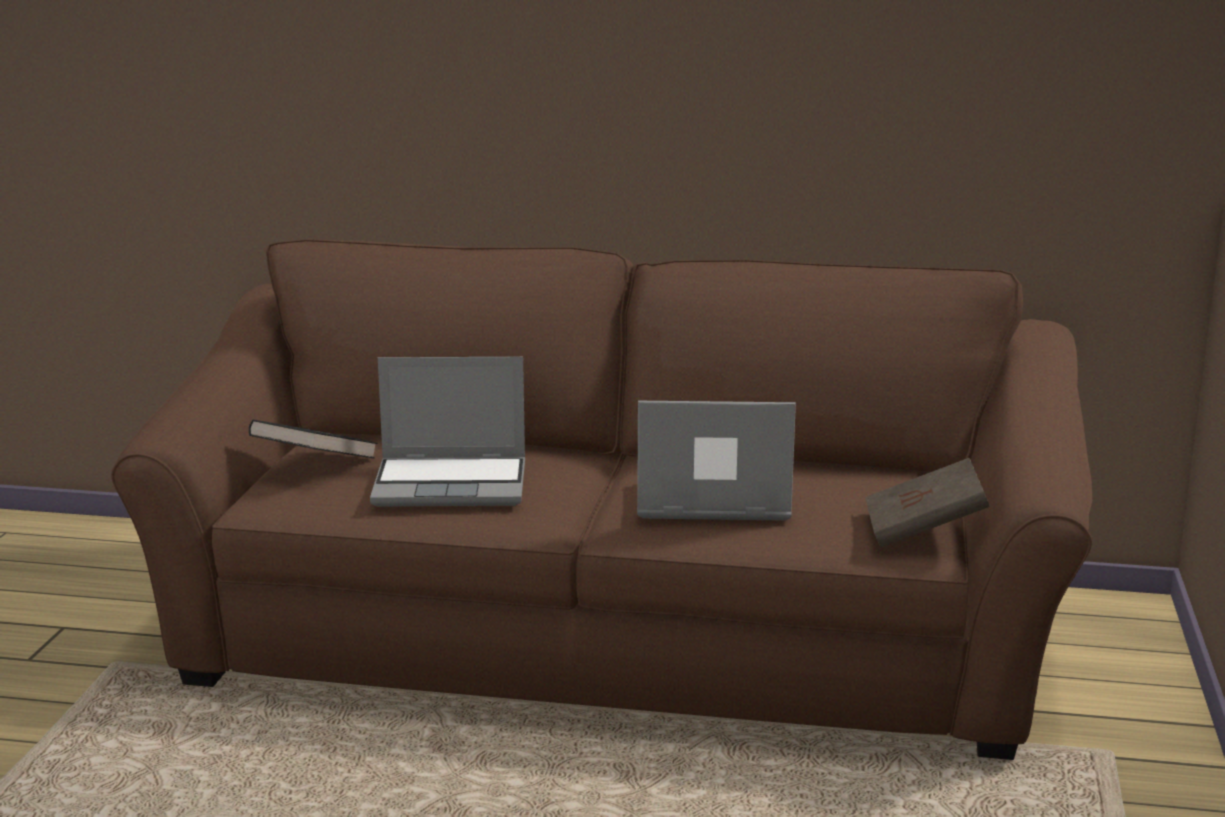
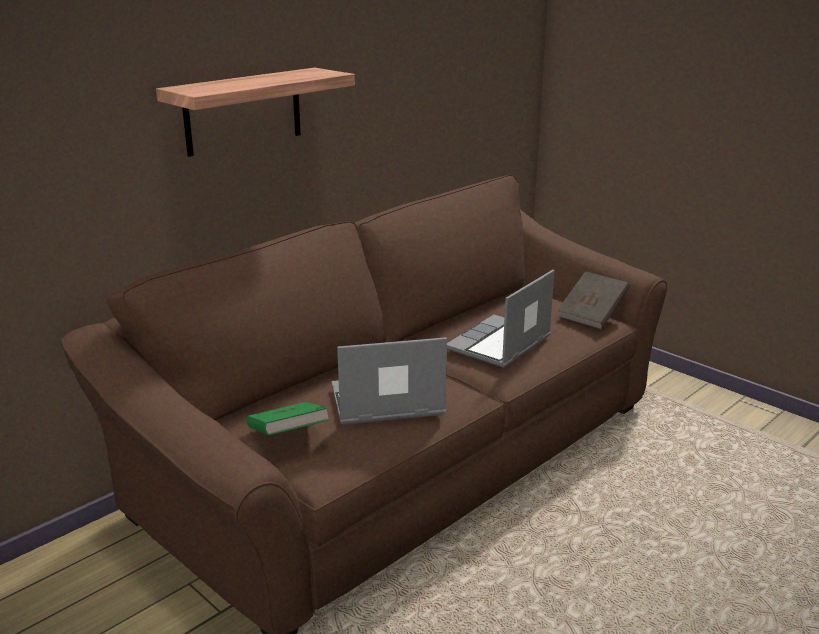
camera: 55 degrees left, 5 degrees up
(315, 465) = (288, 437): black book -> green book
(453, 484) = (385, 402): laptop -> laptop turned 135 degrees counterclockwise
(529, 73) = (243, 111): none -> shelf

